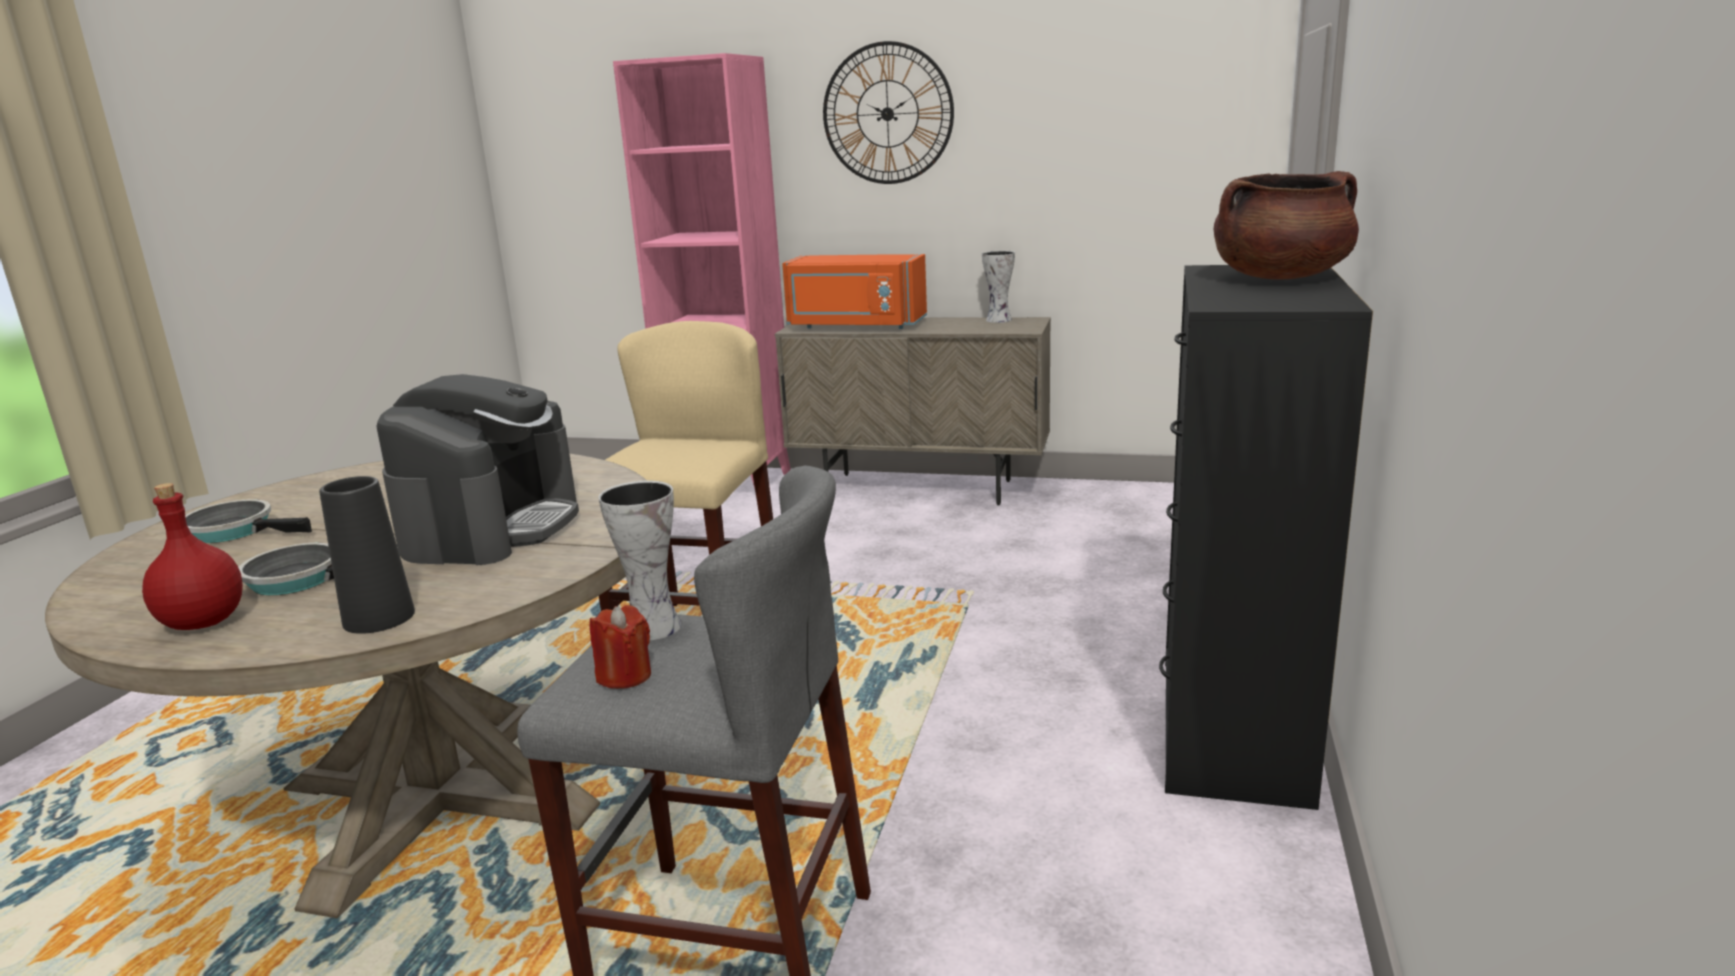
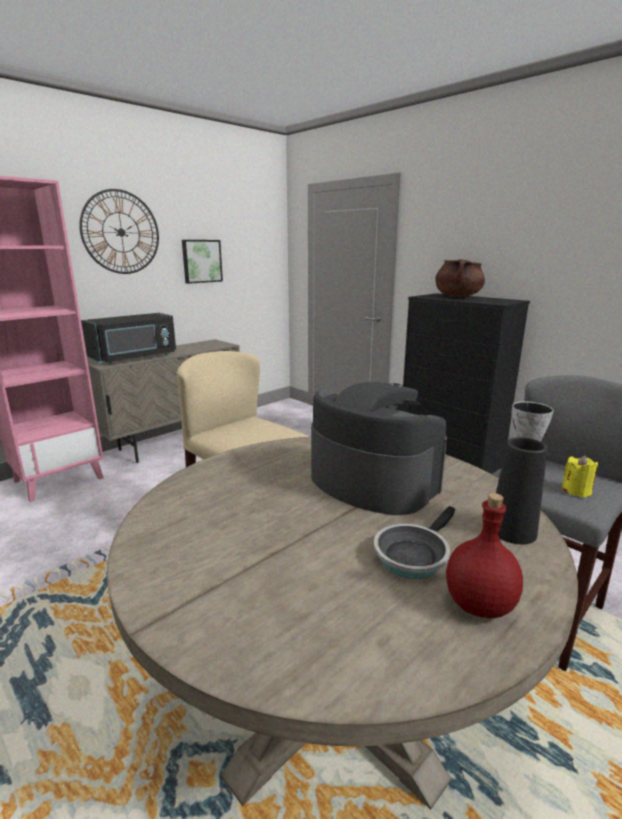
camera: 60 degrees left, 0 degrees up
(236, 530) = (243, 583): frying pan -> none
(624, 676) = (576, 491): red candle -> yellow candle
(855, 326) = (135, 357): orange microwave -> black microwave
(999, 320) = (199, 343): vase -> none
(1040, 160) = (201, 261): none -> picture

